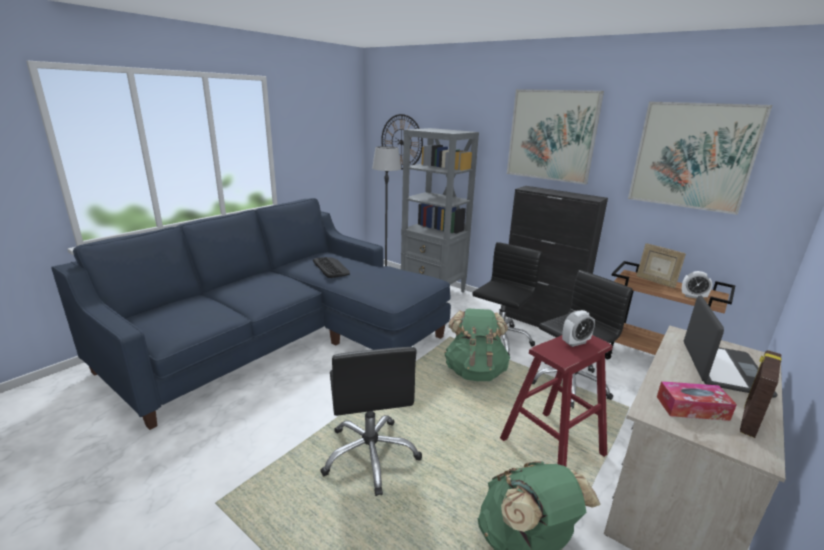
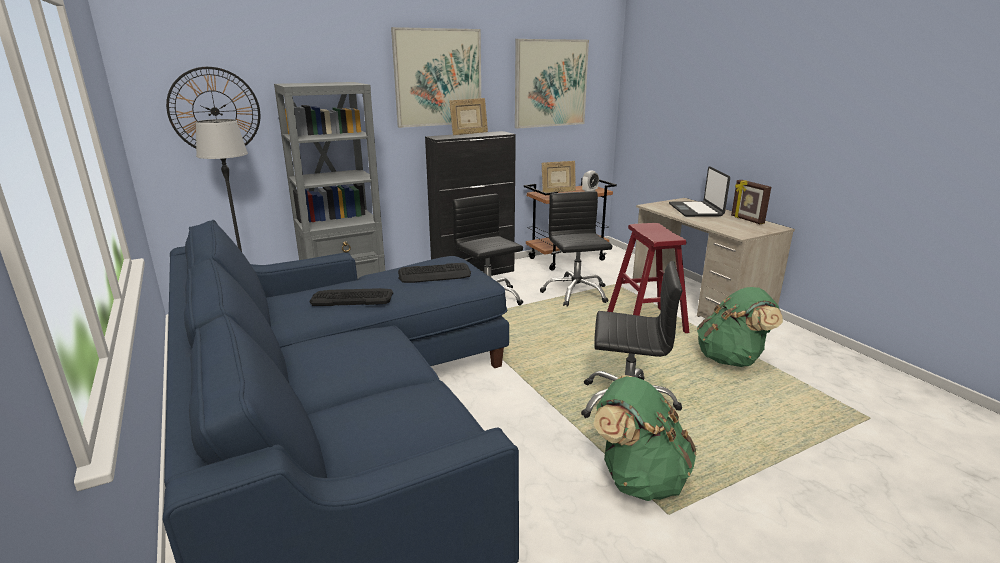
camera: 65 degrees left, 0 degrees up
(388, 280) = (435, 274): none -> keyboard
(475, 371) = (531, 324): green backpack -> green backpack (639, 478)
(564, 192) = (469, 134): none -> picture frame
(575, 342) = (651, 229): alarm clock -> none
(692, 408) = (736, 226): tissue box -> none
(723, 369) = (696, 210): laptop -> laptop turned 135 degrees counterclockwise

